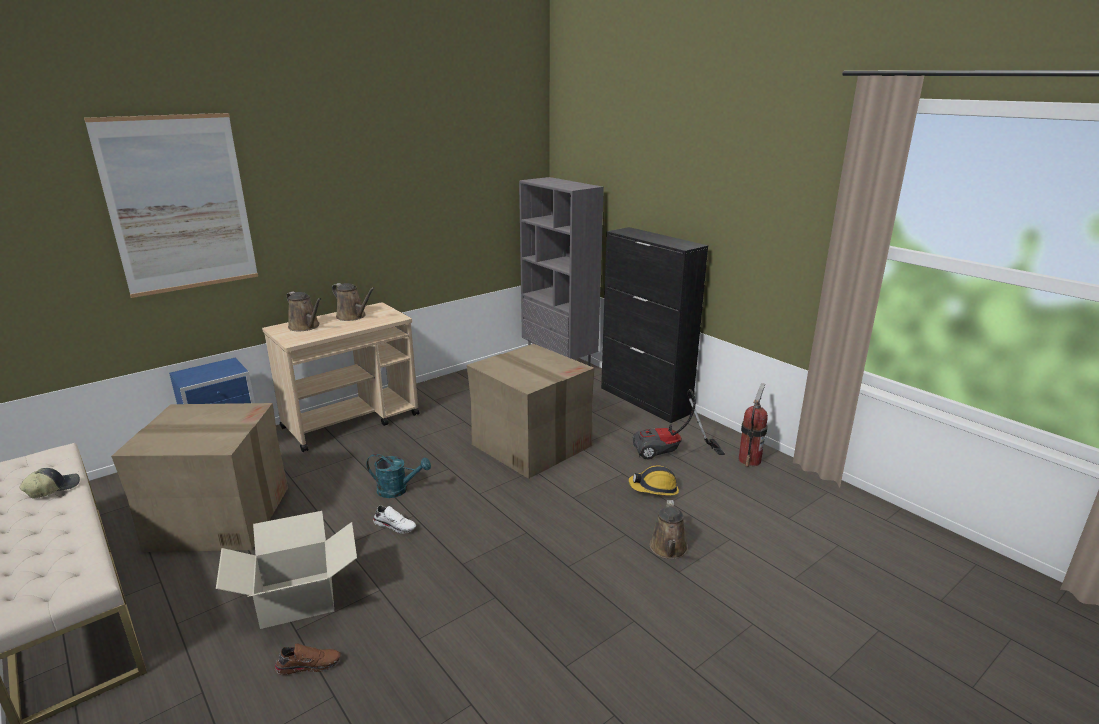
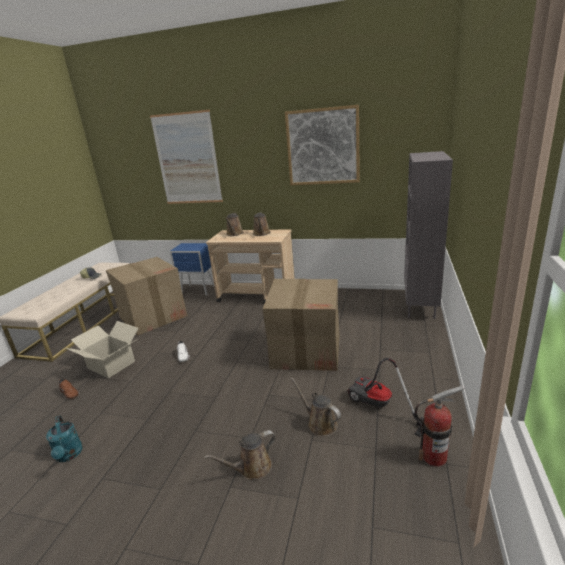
camera: 55 degrees right, 0 degrees up
(398, 490) = (213, 339): turquoise watering can -> turquoise watering can (69, 455)
(417, 175) = (323, 147): none -> picture
(645, 400) = (433, 360): black cabinet -> none
(654, 489) = (320, 423): hard hat -> brown watering can

